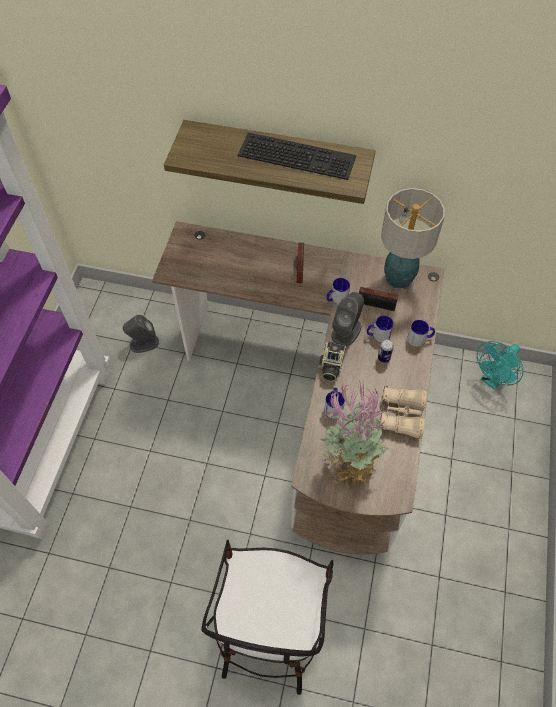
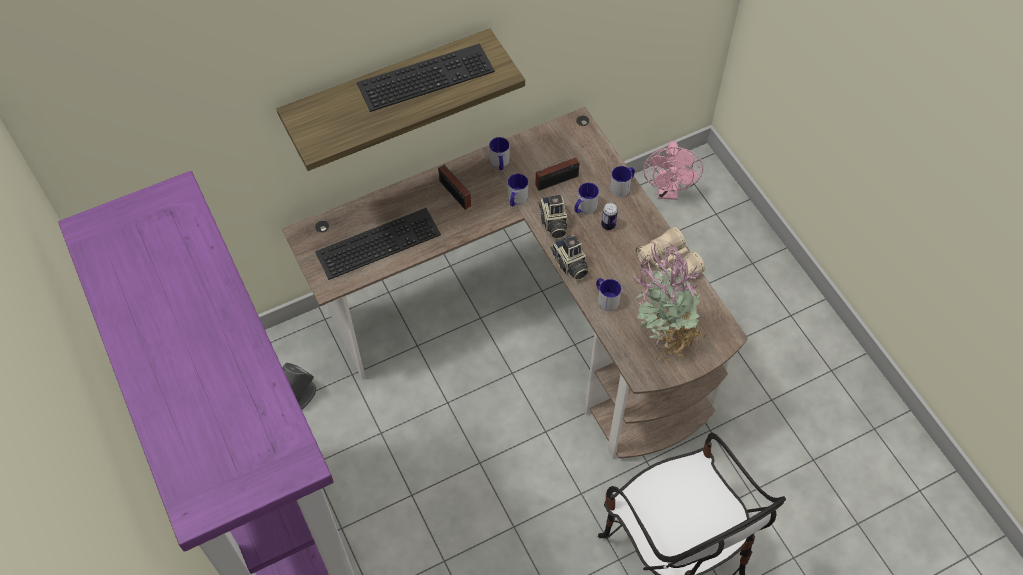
camera: 40 degrees left, 0 degrees up
(223, 266) = (378, 241): none -> keyboard
(346, 331) = (553, 223): grey speaker -> camera
(348, 268) = (500, 163): none -> mug
(397, 279) = (553, 144): table lamp -> none
(492, 379) = (668, 191): turquoise fan -> pink fan

